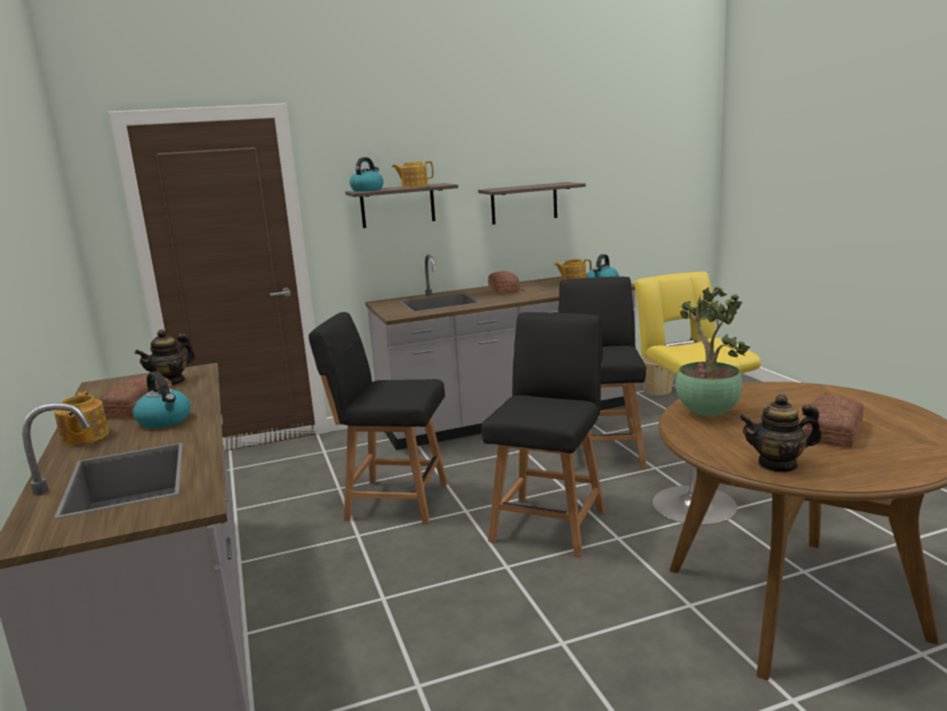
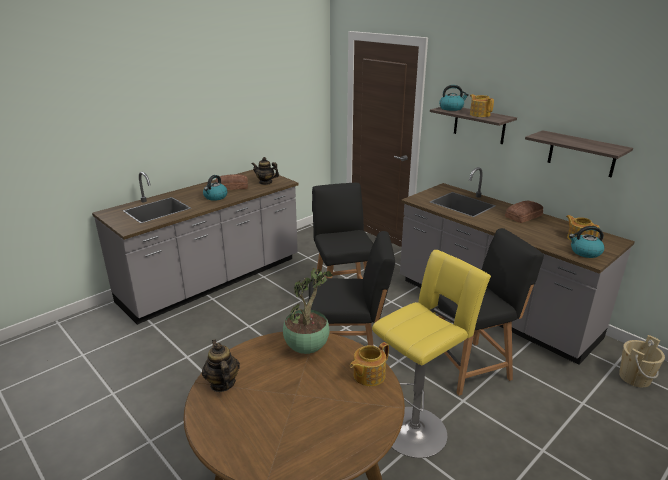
camera: 65 degrees right, 10 degrees up
(84, 437) = (195, 190): teapot -> teapot (368, 375)
(831, 431) = (287, 408): bread -> none

